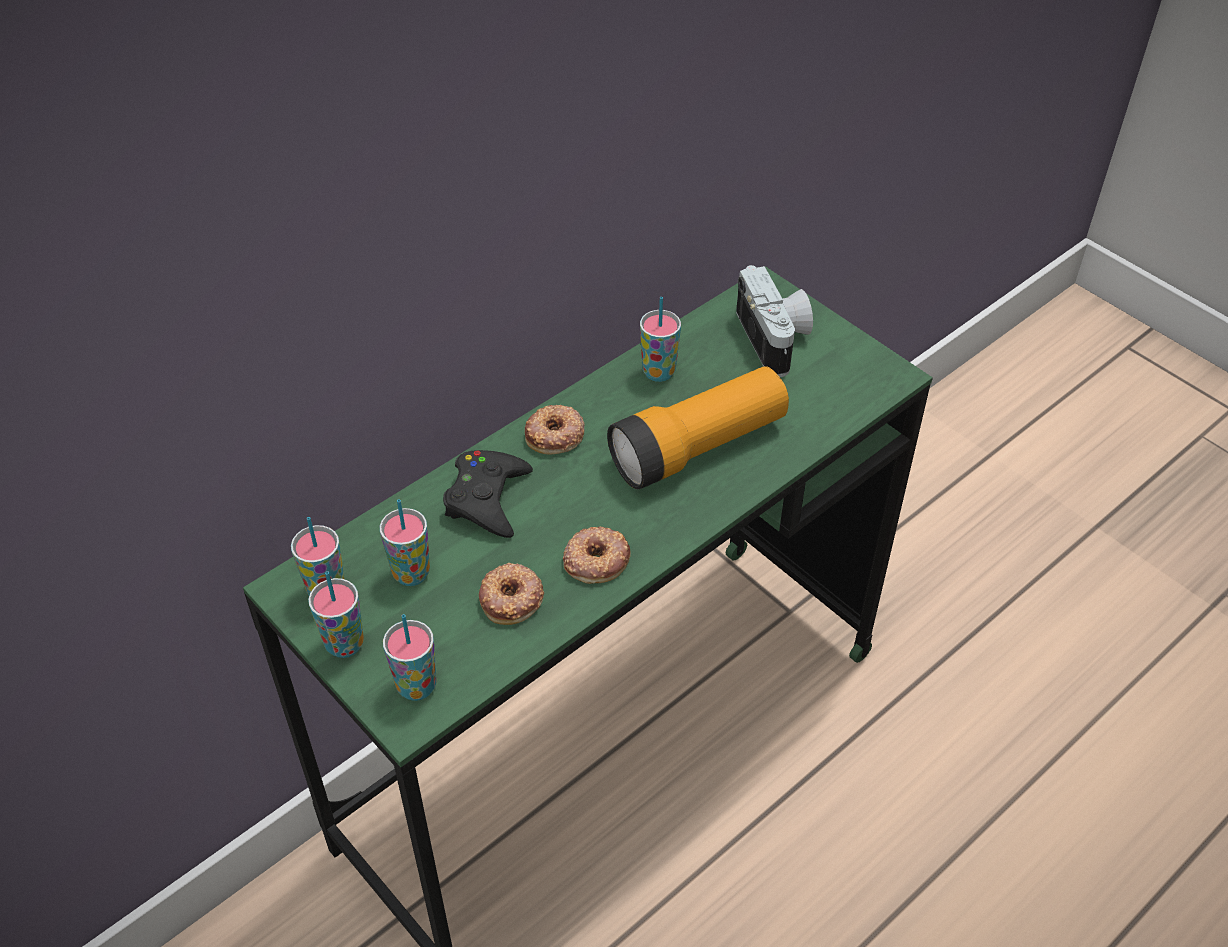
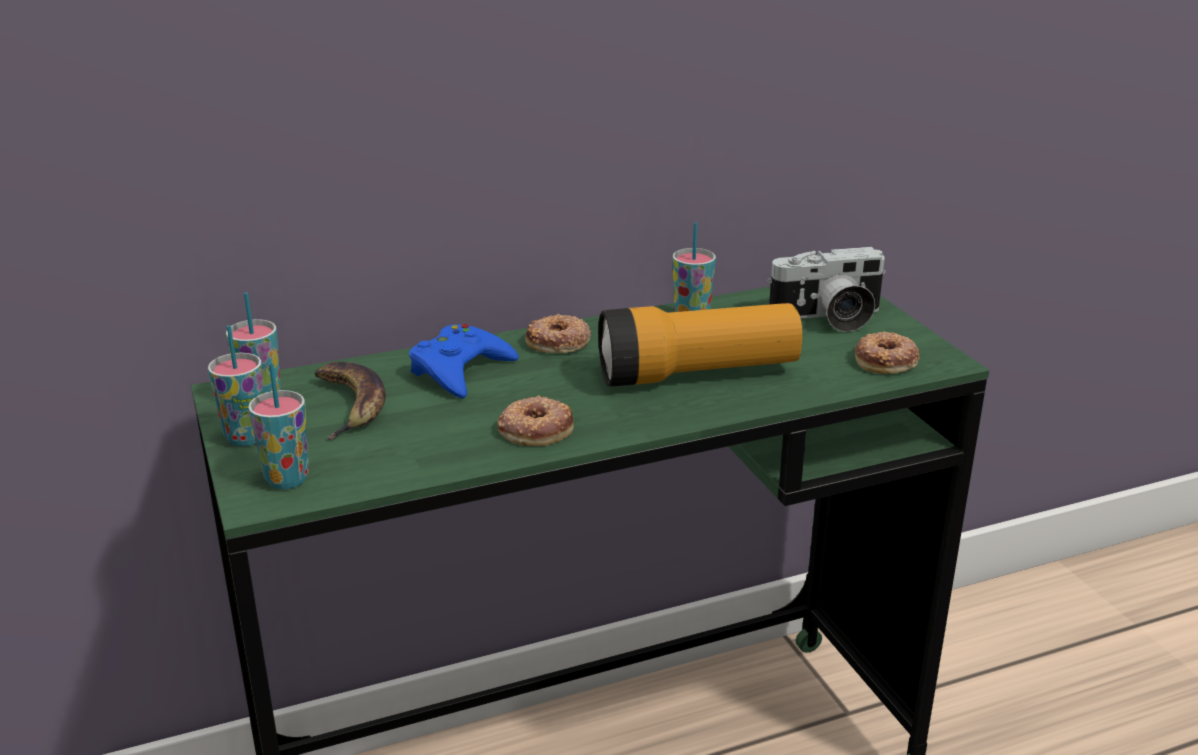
camera: 20 degrees right, 20 degrees down
(411, 574) = (348, 404): cup -> banana
(487, 499) = (460, 370): black game controller -> blue game controller
(512, 598) = (430, 438): donut -> donut (886, 360)
(776, 339) = (828, 318): camera -> camera turned 75 degrees clockwise

